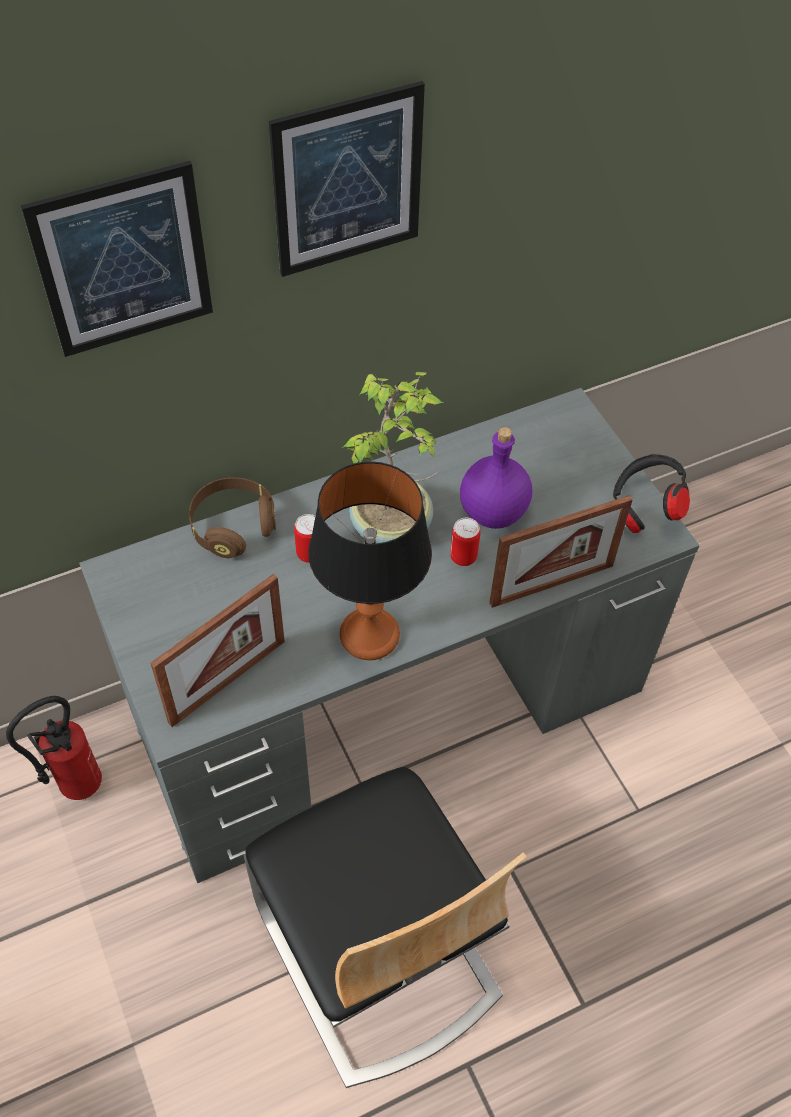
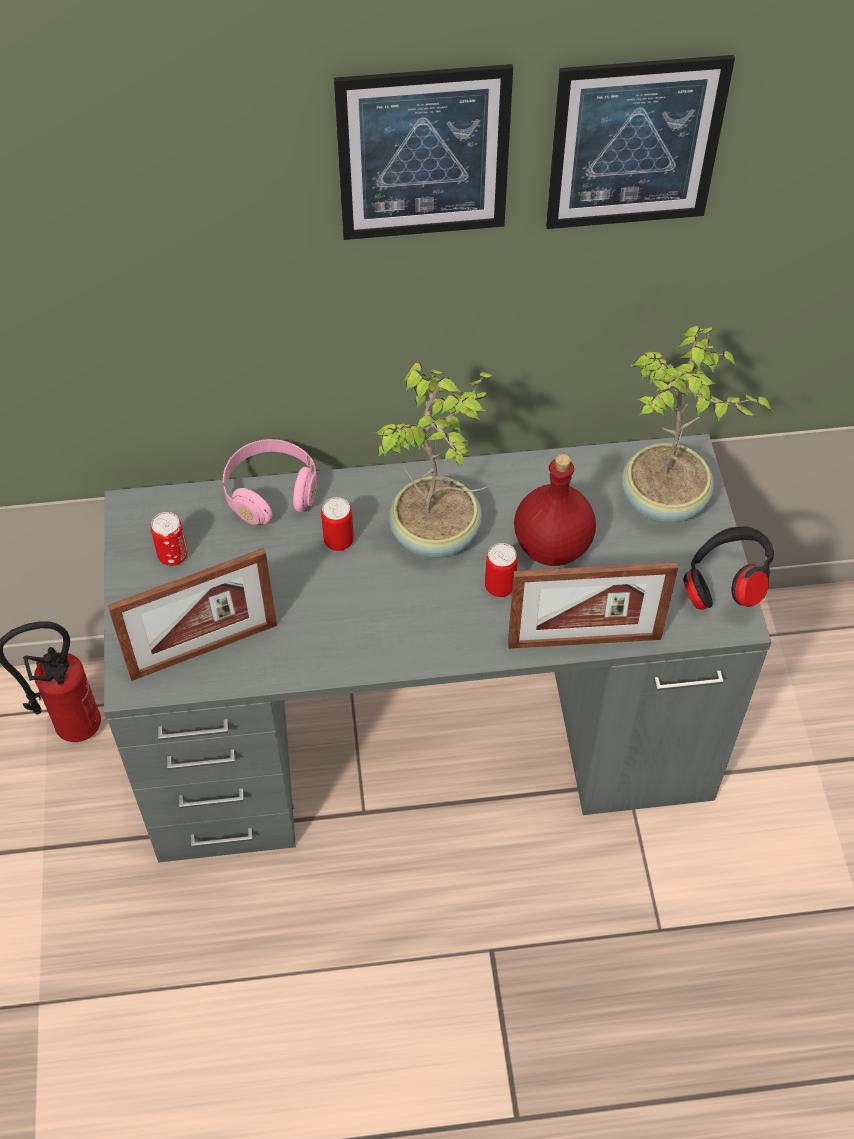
camera: 20 degrees right, 0 degrees up
(123, 261) = (170, 191): picture -> picture (635, 144)
(166, 604) = (173, 556): none -> can
(233, 526) = (271, 493): brown headphones -> pink headphones
(369, 634) = (367, 641): table lamp -> none
(376, 953) = (314, 992): chair -> none
(494, 511) = (553, 546): purple bottle -> red bottle
(568, 452) = (664, 503): none -> potted plant

